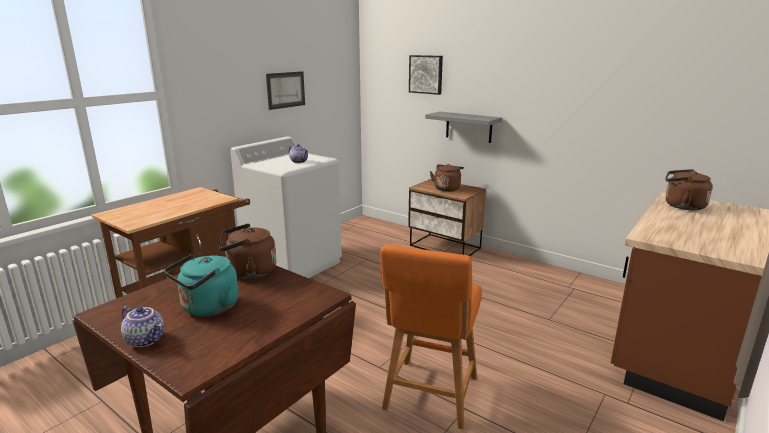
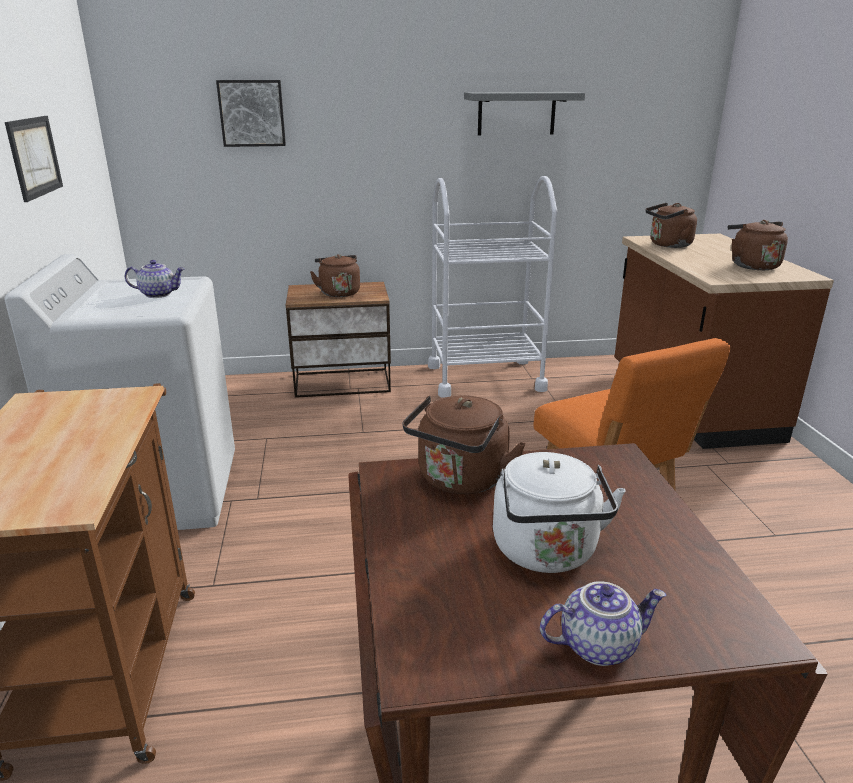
camera: 45 degrees left, 5 degrees up
(207, 308) = (547, 553): turquoise kettle -> white kettle
(468, 127) = (341, 193): grey shelf -> grey shelf (516, 113)
(535, 274) = (485, 378): none -> white cart
(714, 237) = (752, 265): none -> brown kettle

